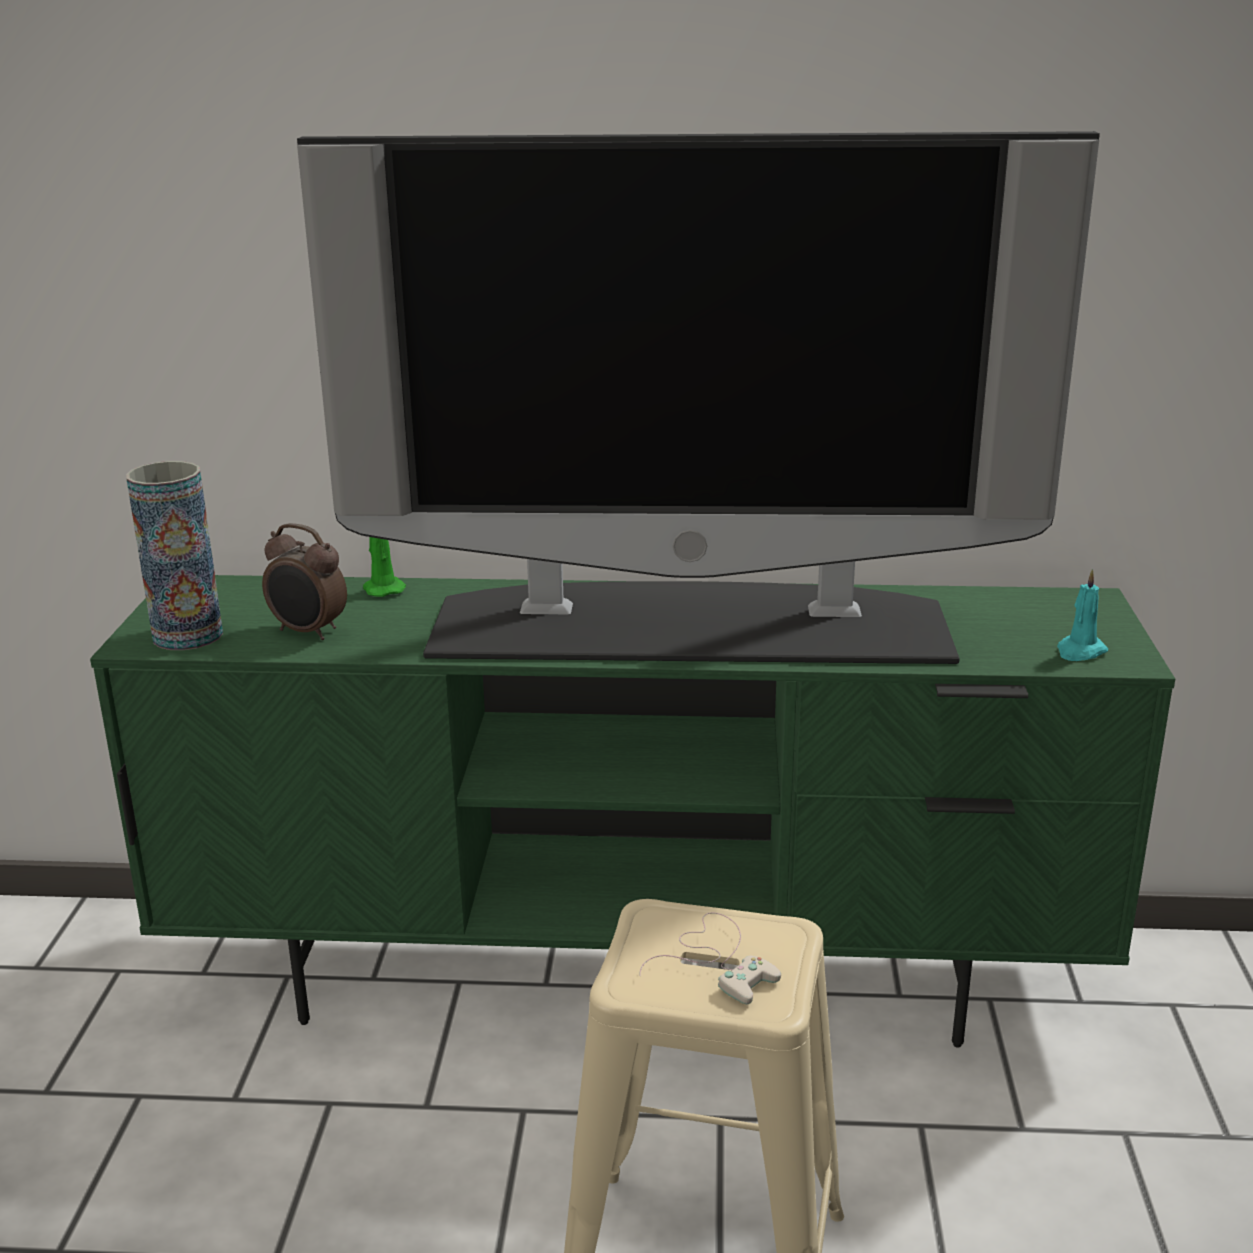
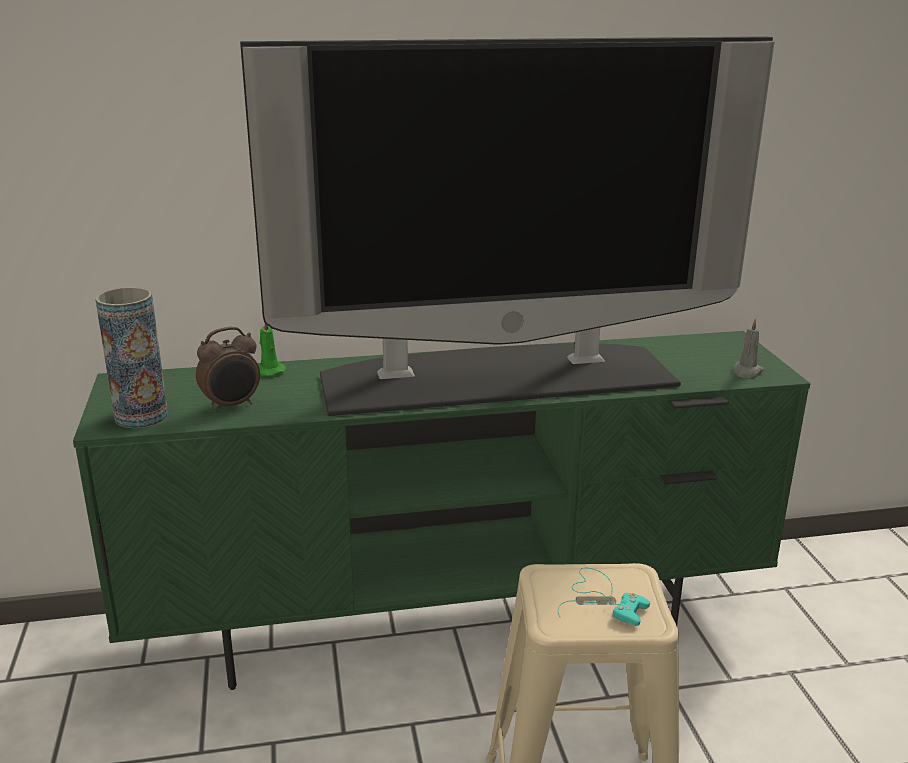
camera: 15 degrees left, 0 degrees up
(308, 632) = (232, 406): alarm clock -> alarm clock turned 45 degrees counterclockwise
(717, 960) = (601, 599): white game controller -> turquoise game controller
(1080, 651) = (746, 371): turquoise candle -> grey candle

